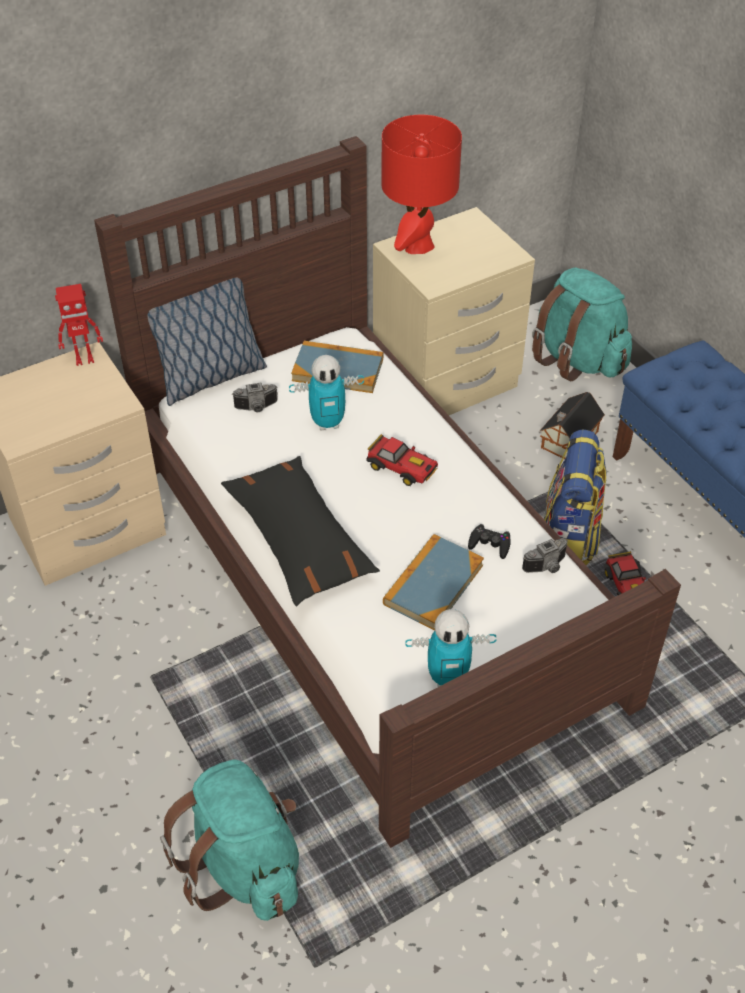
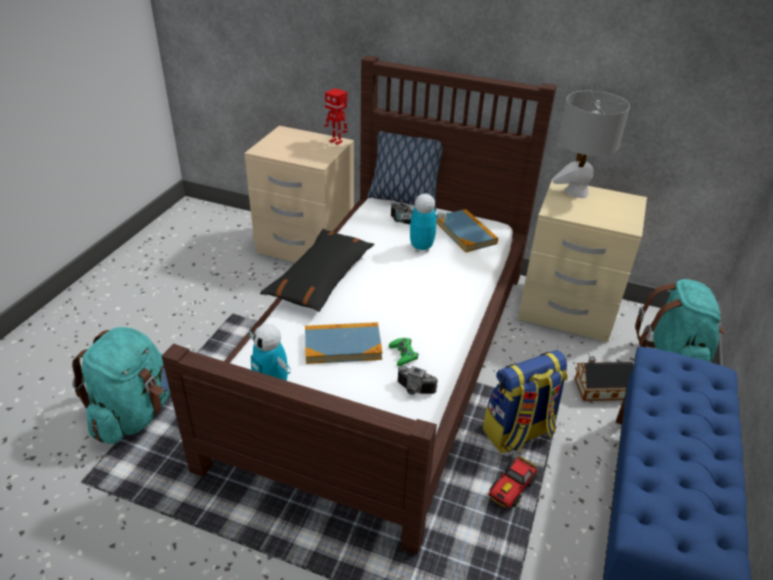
camera: 50 degrees right, 10 degrees down
(328, 423) = (421, 248): toy robot -> toy robot turned 135 degrees clockwise
(402, 469) = (421, 290): toy car -> none
(418, 246) = (576, 192): red table lamp -> grey table lamp
(489, 544) = (403, 354): black game controller -> green game controller

